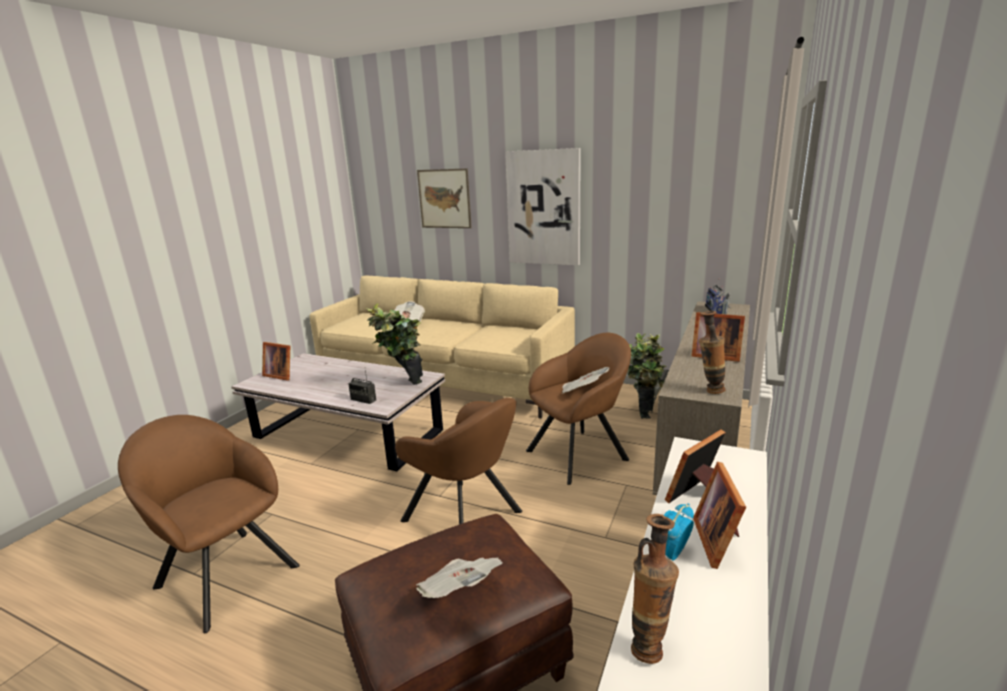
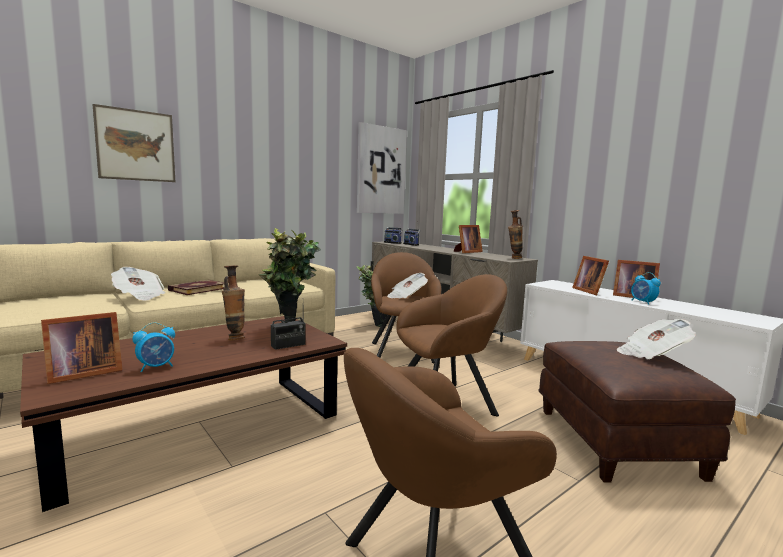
camera: 65 degrees left, 10 degrees down
(297, 385) = (156, 367): none -> alarm clock
(348, 435) = (201, 430): white coffee table -> brown coffee table
(446, 328) = (197, 289): none -> book
(543, 208) = (258, 167): picture -> picture (381, 170)
(649, 645) = (714, 315): vase -> vase (235, 338)

